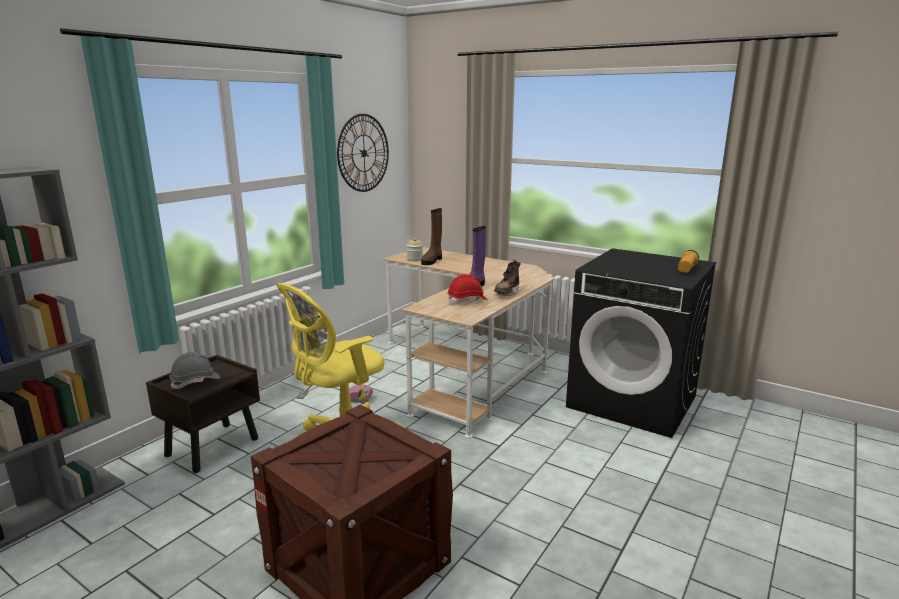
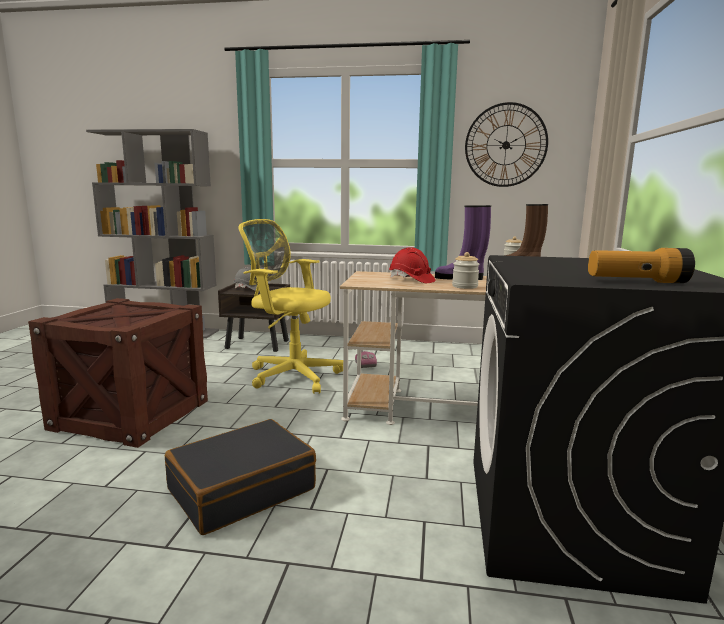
camera: 65 degrees right, 5 degrees down
(507, 293) = (464, 286): brown boot -> jar
(557, 505) = (241, 489): none -> black suitcase

